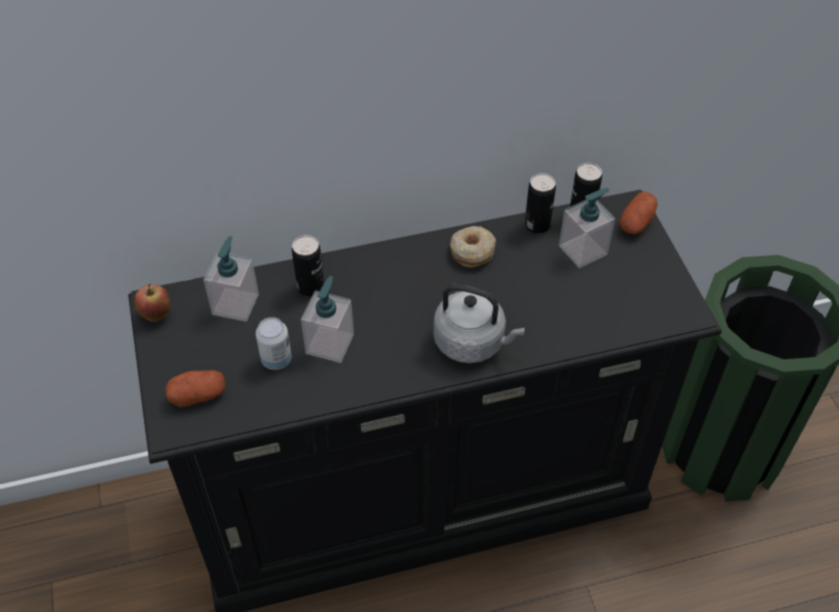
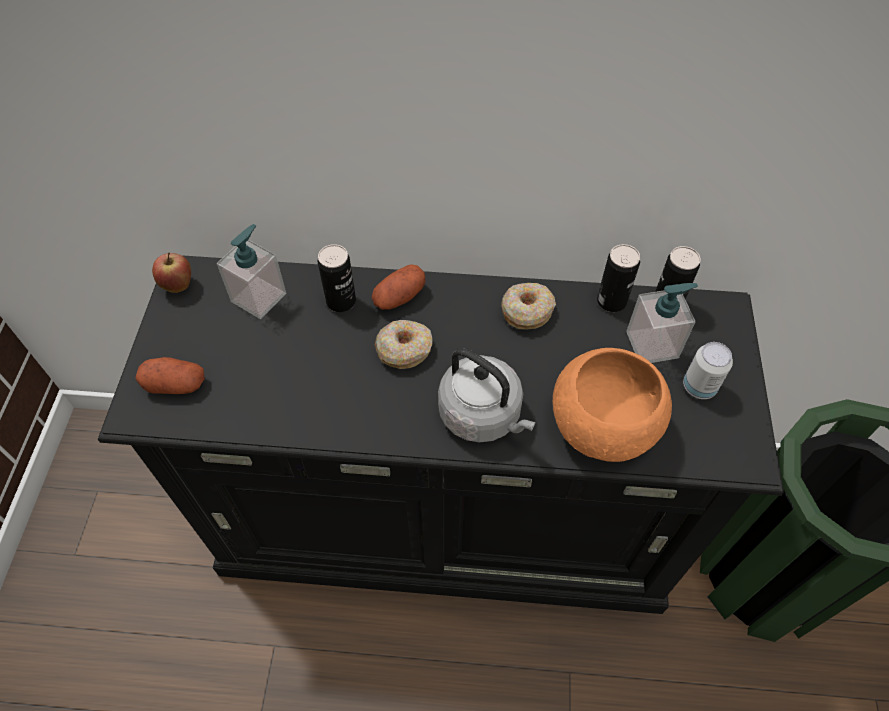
camera: 20 degrees right, 5 degrees up
(276, 359) = (270, 370): can -> can (699, 387)
(330, 343) = (332, 369): soap dispenser -> none
(384, 310) = (404, 349): none -> donut
(570, 322) = (604, 425): none -> orange bowl
(636, 223) = (727, 330): potato -> potato (399, 297)

